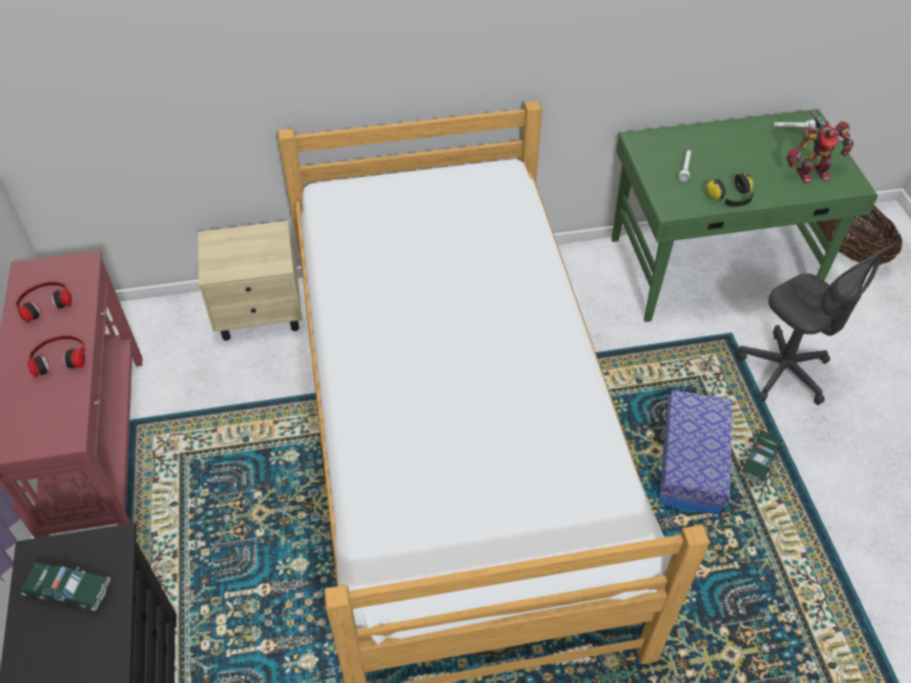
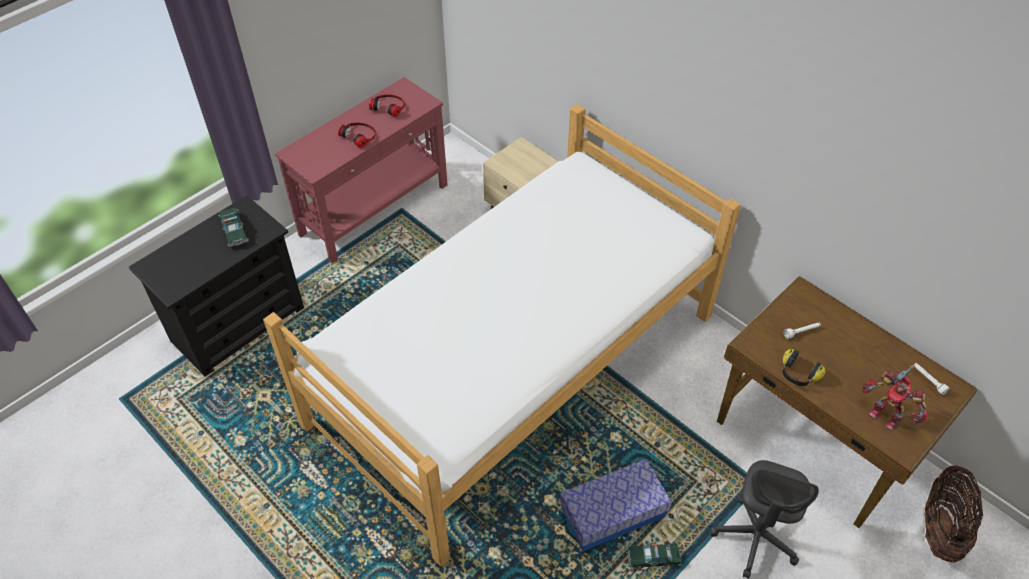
camera: 55 degrees right, 0 degrees up
(713, 269) = (815, 440): green desk -> brown desk

